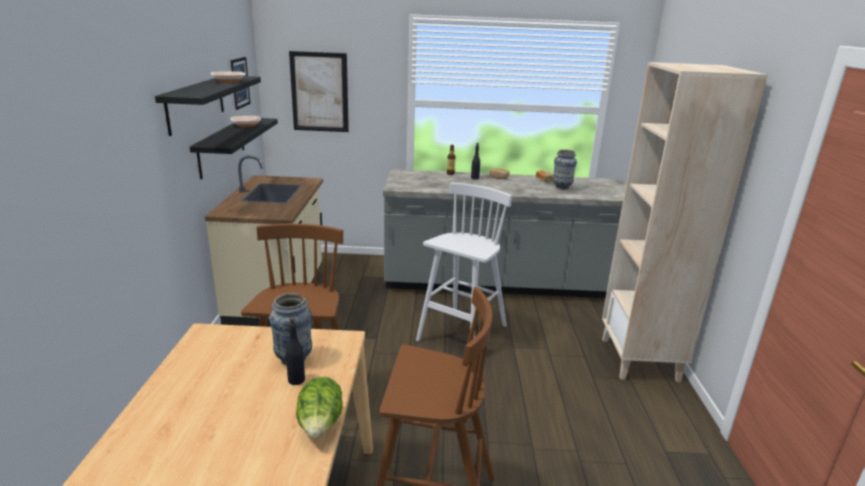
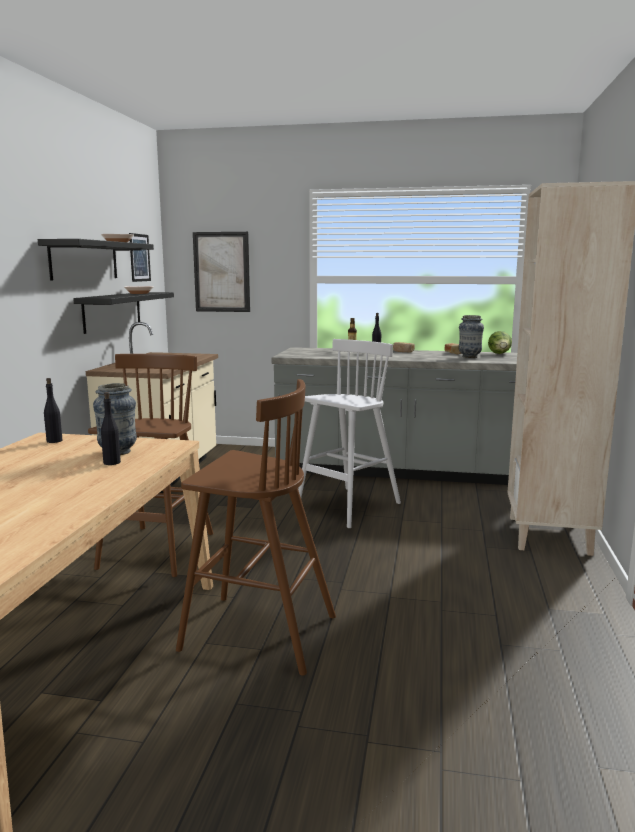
camera: 10 degrees right, 10 degrees down
(218, 340) = (54, 441): none -> black bottle
(320, 426) = (116, 486): lettuce -> lettuce (499, 354)

